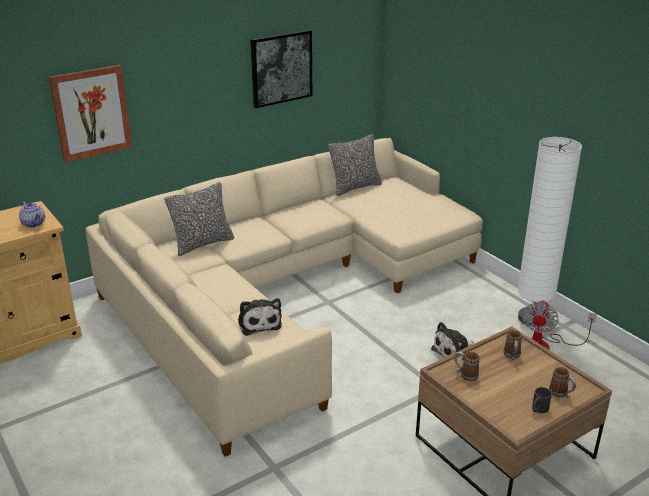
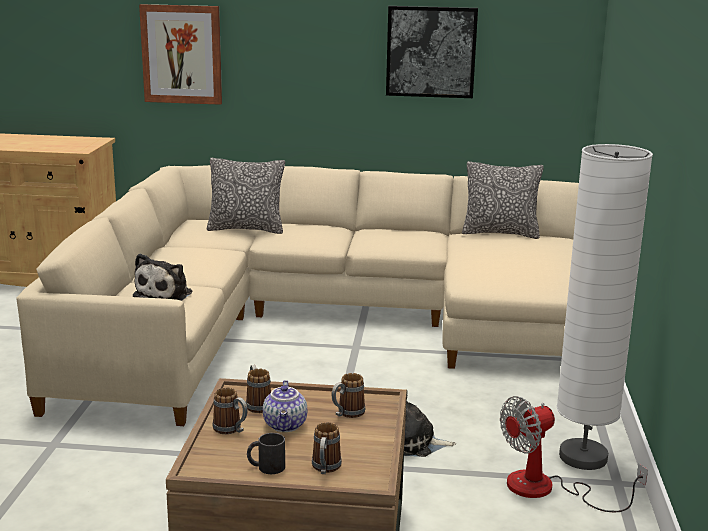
camera: 40 degrees right, 10 degrees down
(34, 224) = (74, 147): teapot -> teapot (286, 425)
(484, 397) = (231, 430): none -> mug

